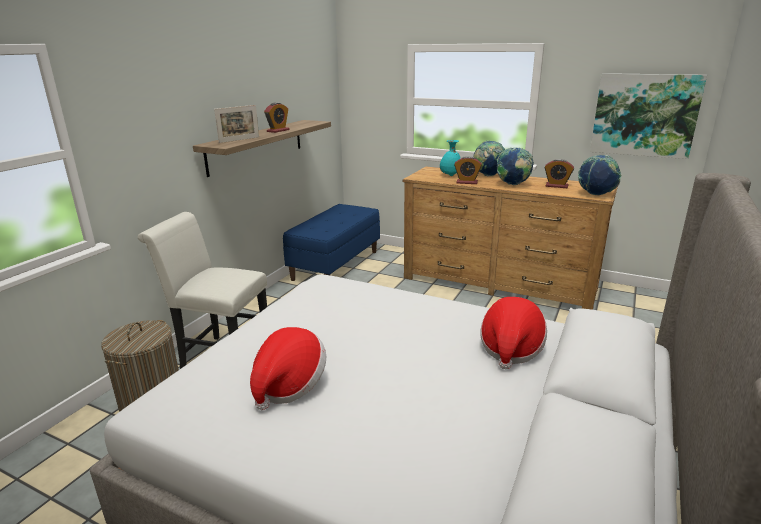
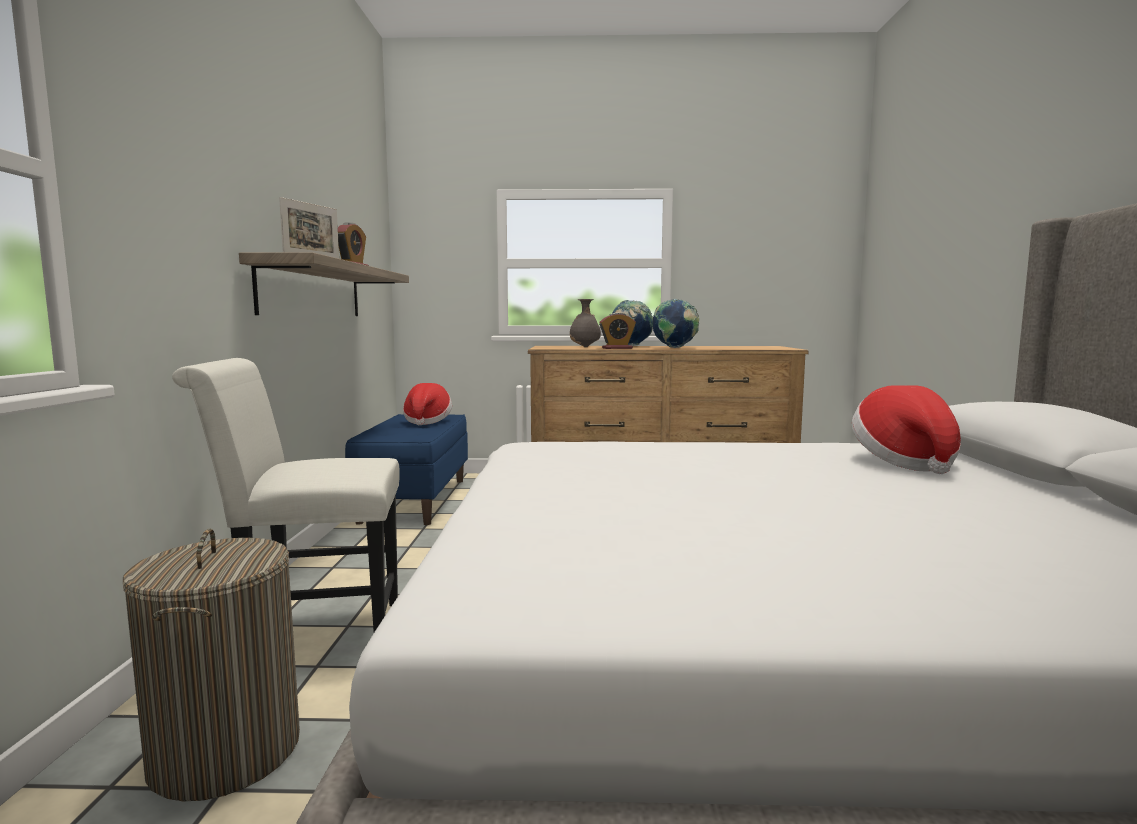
camera: 25 degrees left, 15 degrees down
(289, 385) = (689, 530): hat -> hat (427, 421)
(450, 176) = (585, 347): turquoise vase -> grey vase
(556, 186) = (724, 347): alarm clock -> none
(596, 195) = (779, 348): globe -> none
(644, 115) = (792, 268): picture -> none

